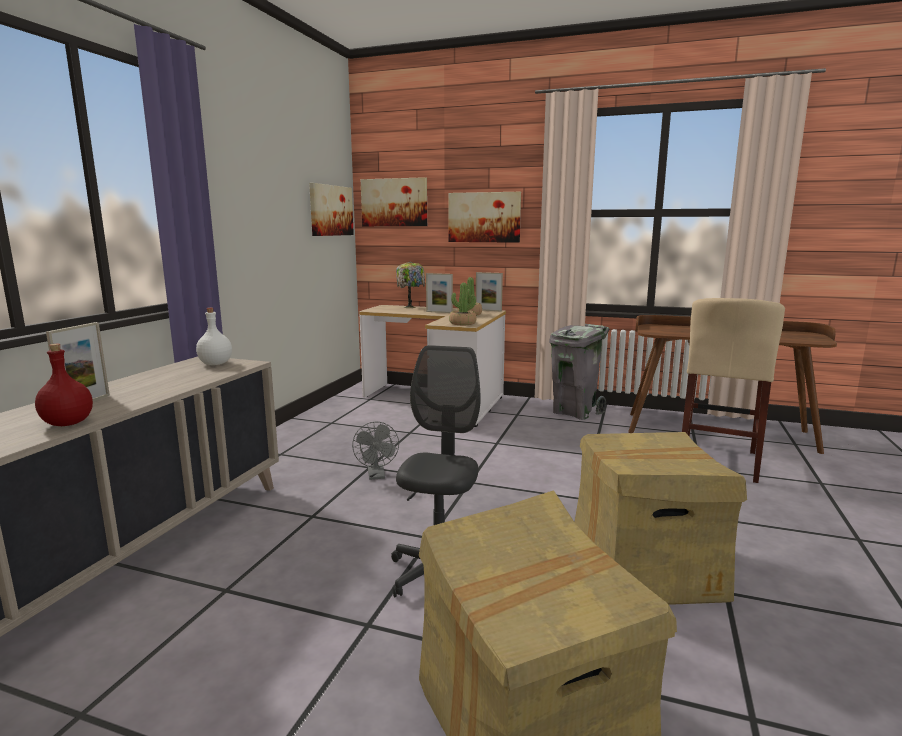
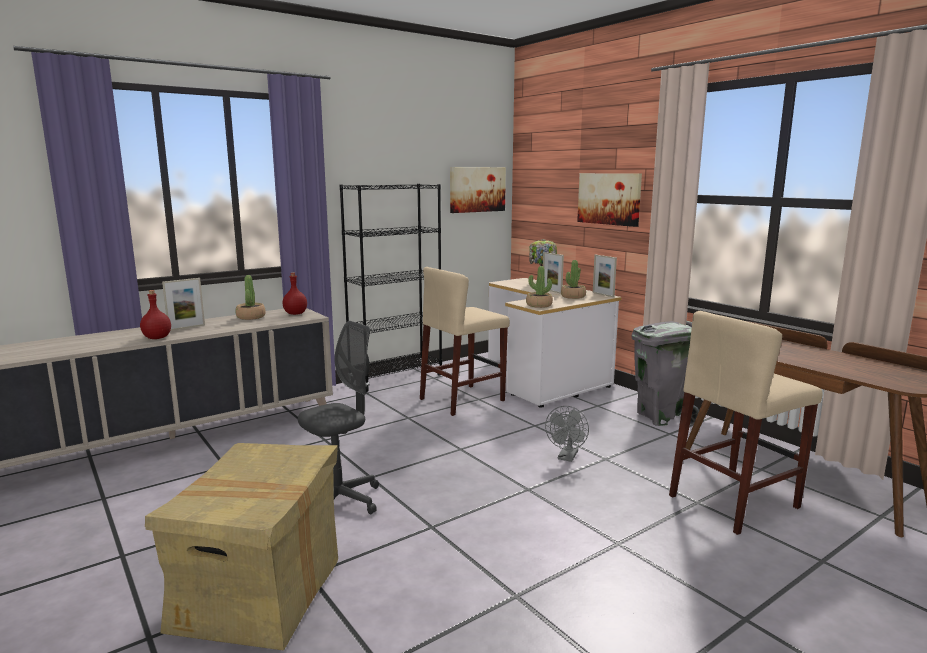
camera: 35 degrees right, 0 degrees up
(158, 376) = (250, 317): none -> potted plant
(215, 364) = (295, 314): white bottle -> red bottle
(292, 432) = (396, 379): none -> black bookcase
(377, 476) = (403, 425): grey fan -> grey fan (567, 457)
(394, 202) = (540, 181): picture -> none
(395, 436) = (462, 399): none -> beige stool
(645, 565) = (487, 552): cardboard box -> none

